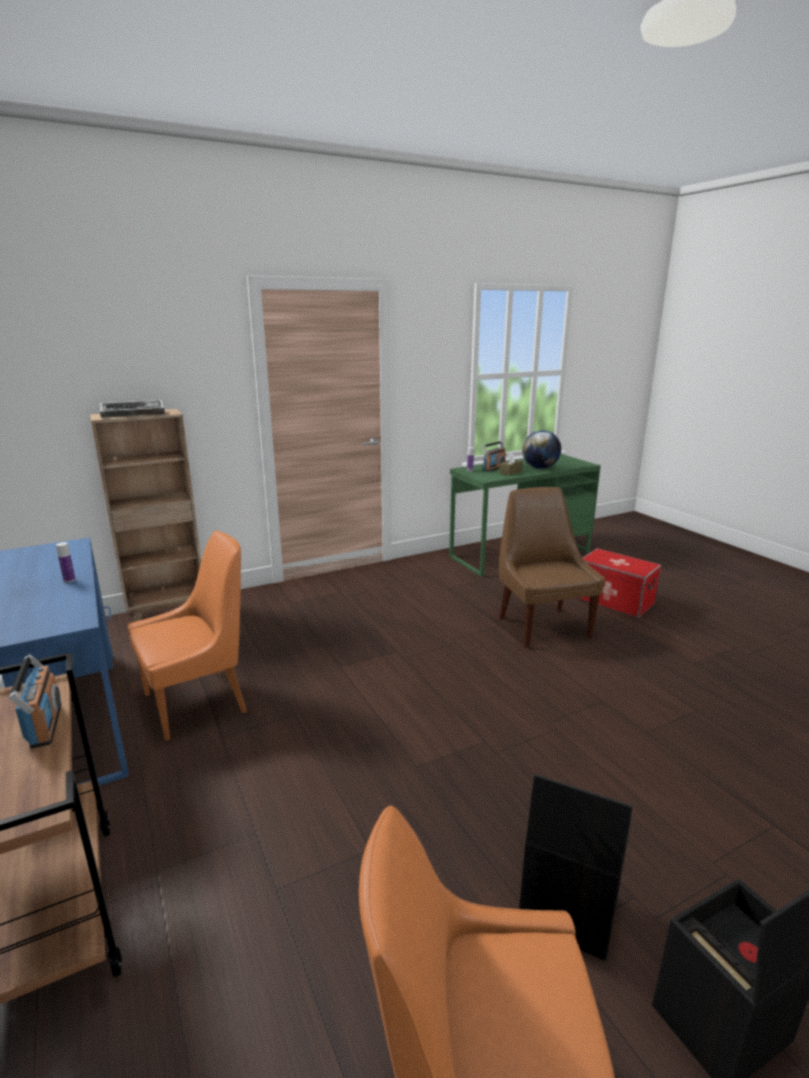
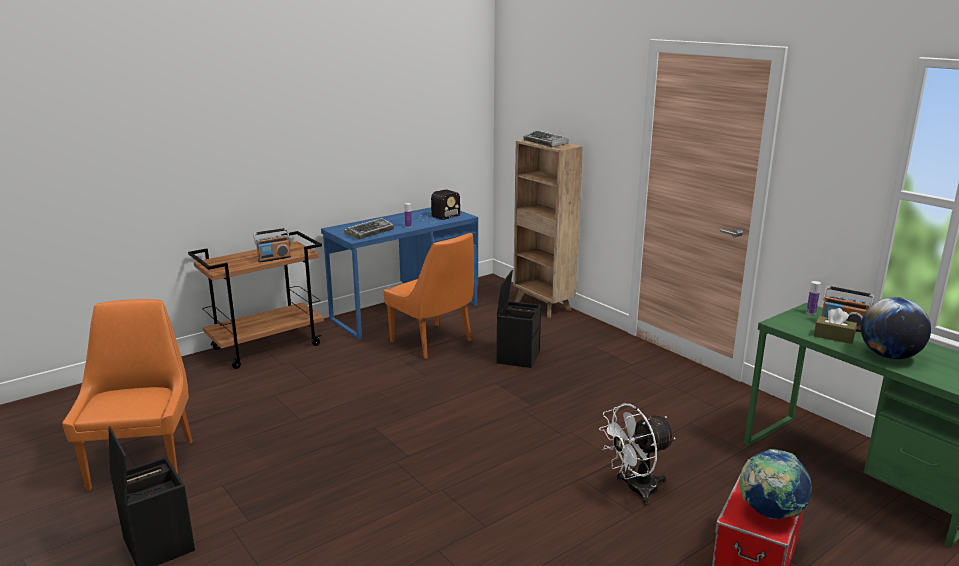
camera: 80 degrees right, 0 degrees up
(52, 559) = (437, 217): none -> radio
(57, 609) = (370, 232): none -> keyboard
(542, 625) = (634, 490): brown chair -> white fan
(566, 910) = (244, 490): black storage box -> black storage box (517, 356)
(630, 562) = (769, 513): none -> globe

